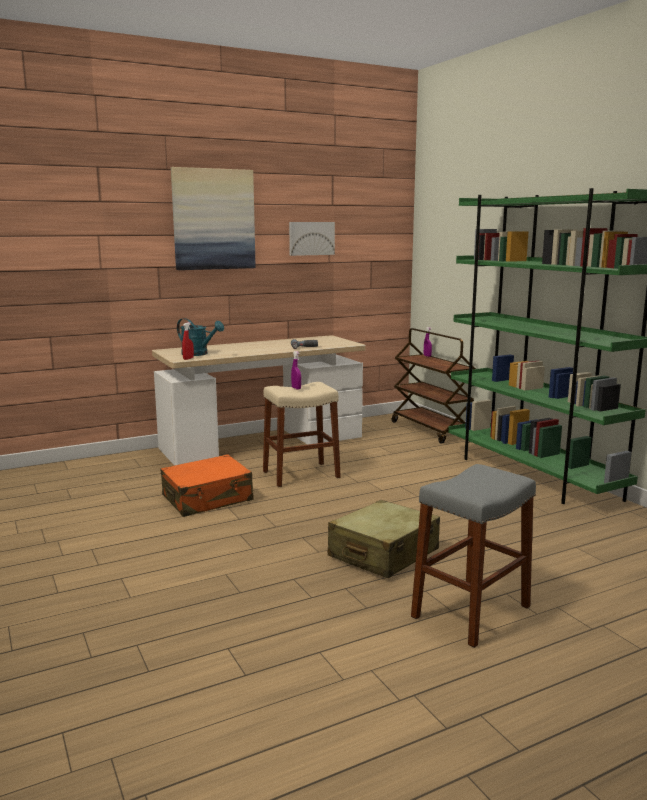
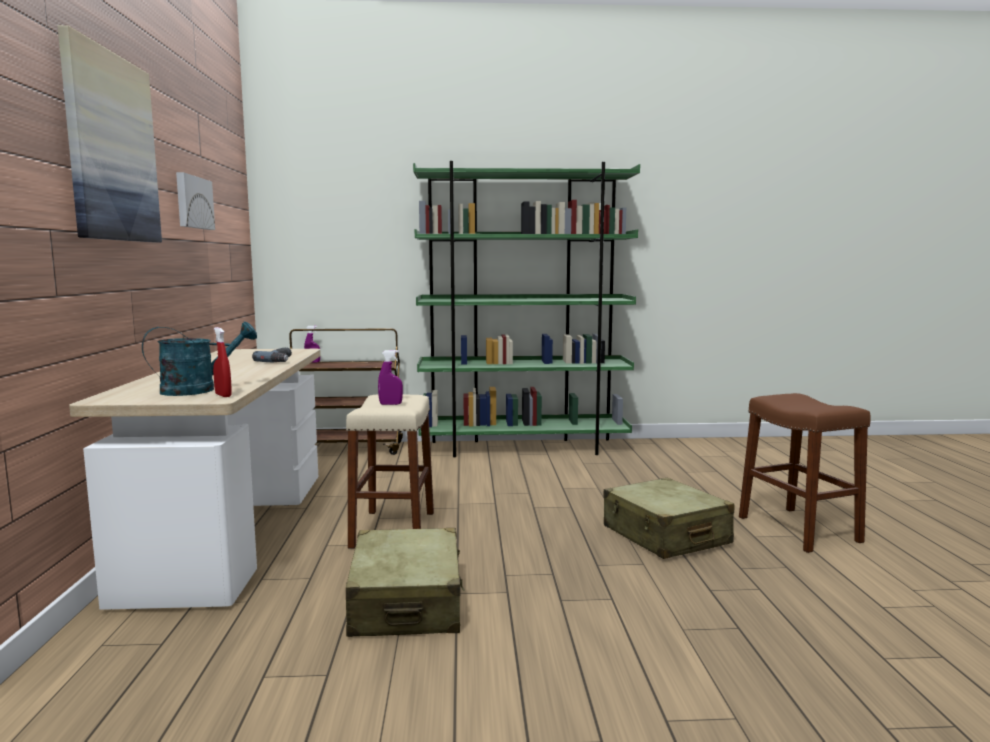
camera: 65 degrees left, 5 degrees down
(208, 499) = (406, 602): orange suitcase -> beige suitcase
(471, 611) = (798, 529): grey stool -> brown stool

